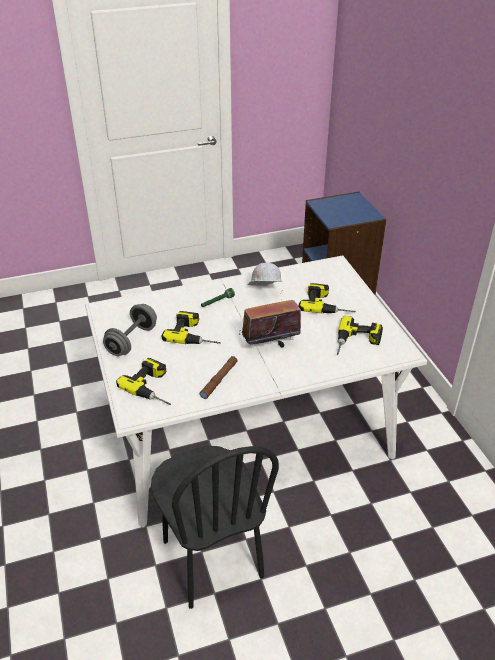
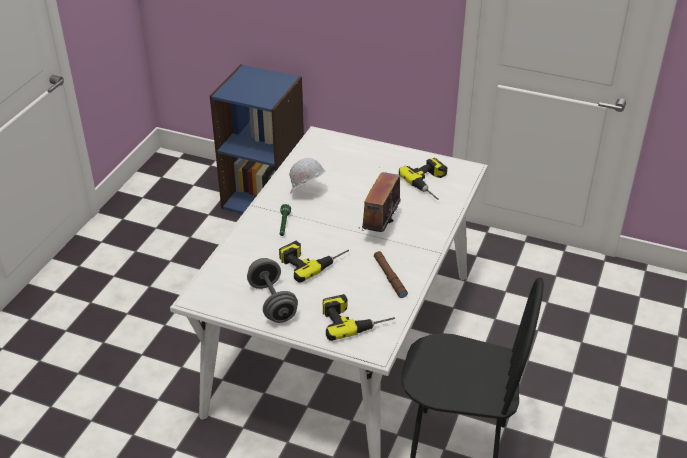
camera: 50 degrees left, 0 degrees up
(328, 304) = (366, 170): power drill -> none

